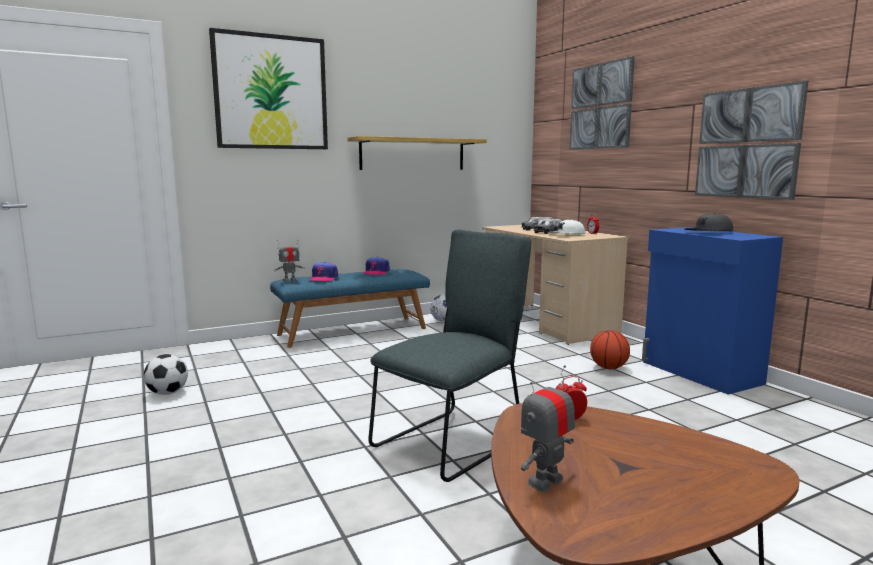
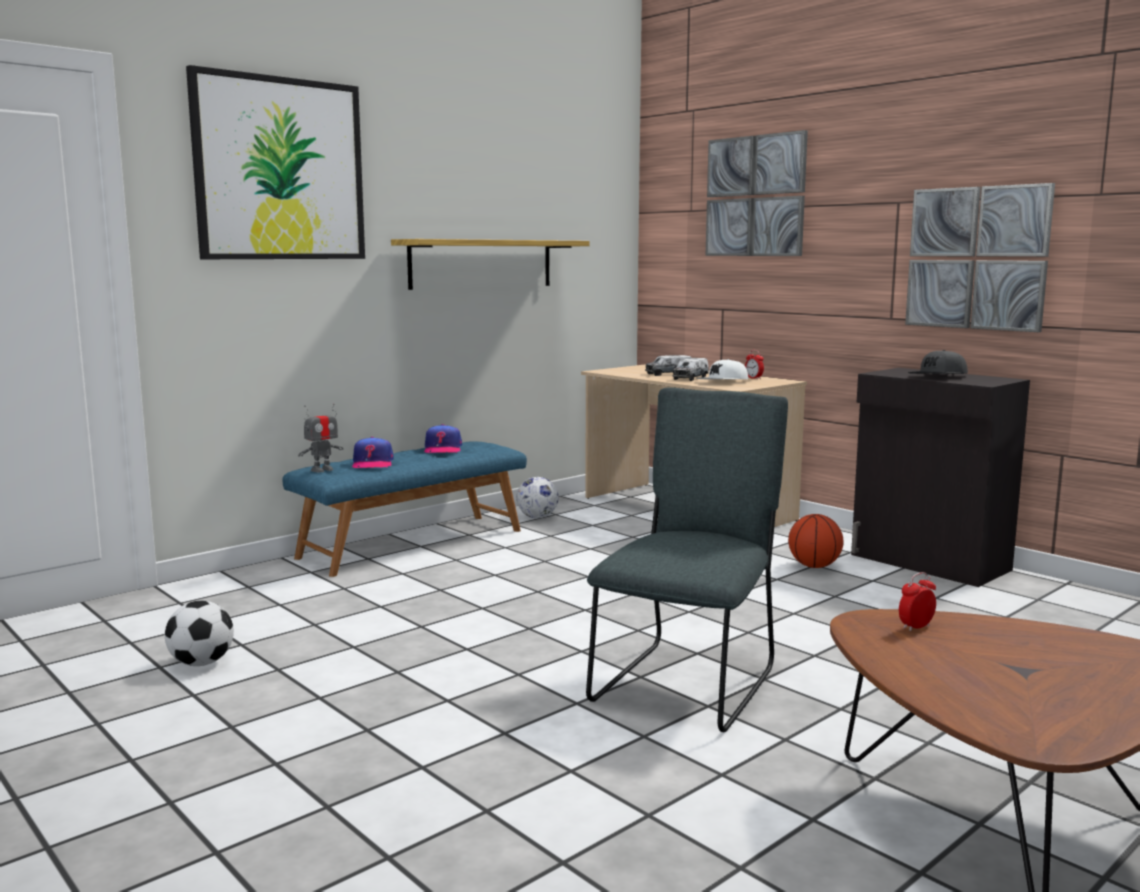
camera: 15 degrees left, 0 degrees up
(545, 482) = (959, 695): toy robot -> none
(700, 373) = (929, 563): blue cabinet -> black cabinet

